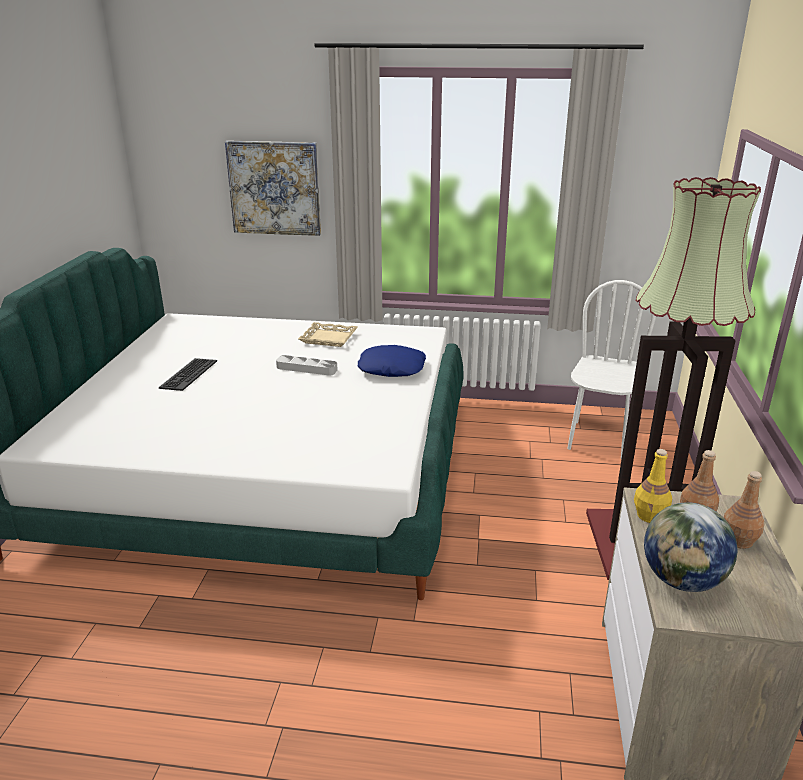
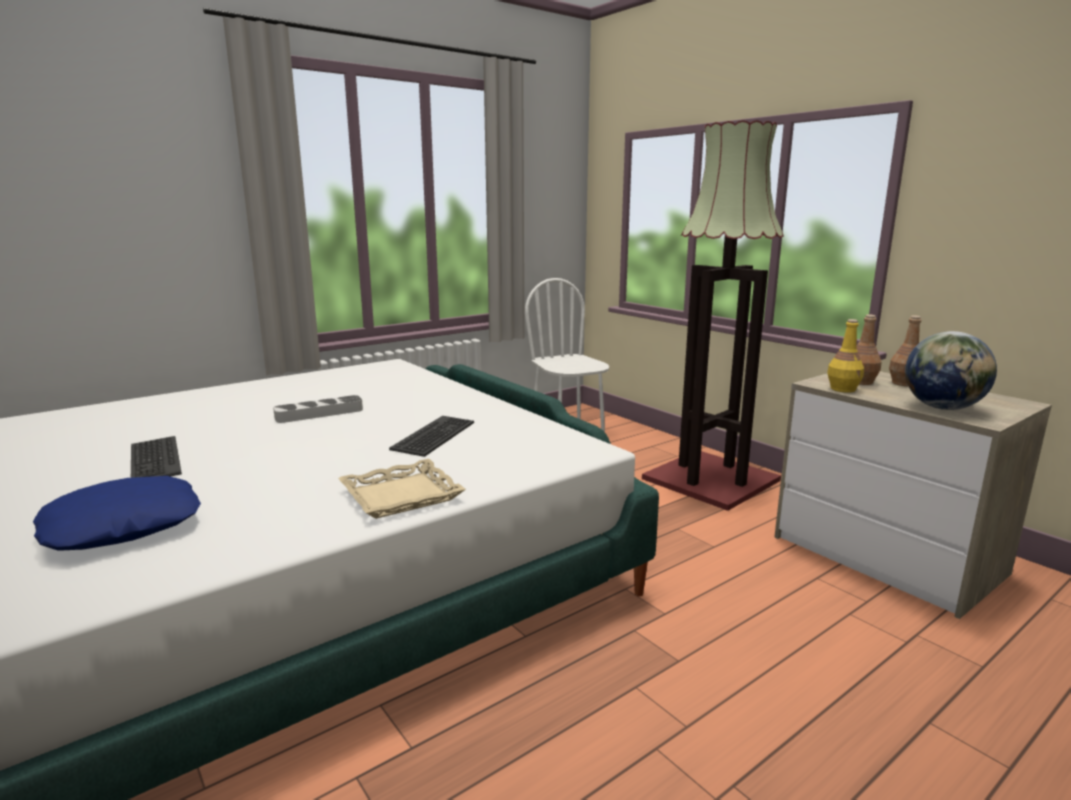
camera: 45 degrees left, 10 degrees down
(274, 188) = (145, 209): picture -> none
(328, 416) = (435, 436): none -> keyboard
(329, 338) = (291, 389): beige tray -> beige tray (401, 495)
(392, 368) = (415, 391): blue pillow -> blue pillow (123, 525)

